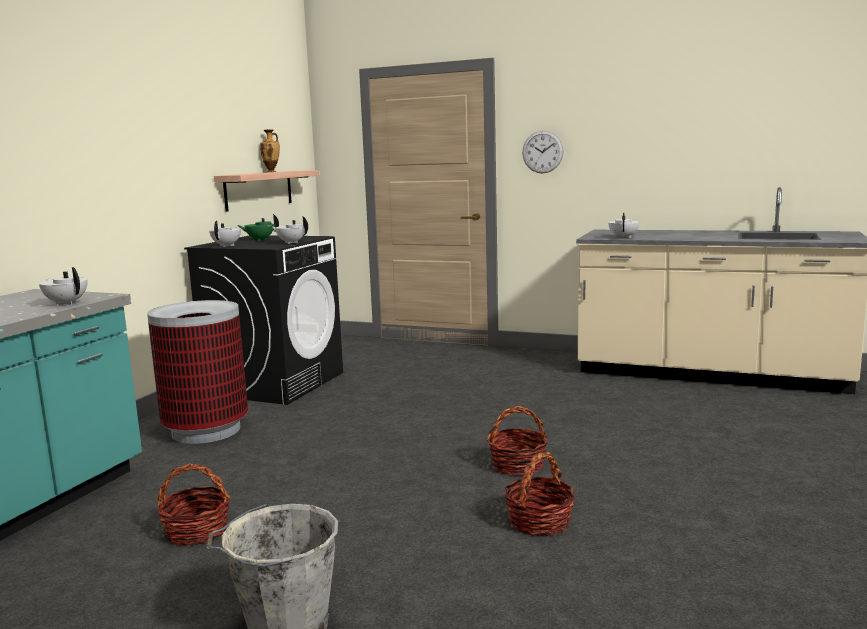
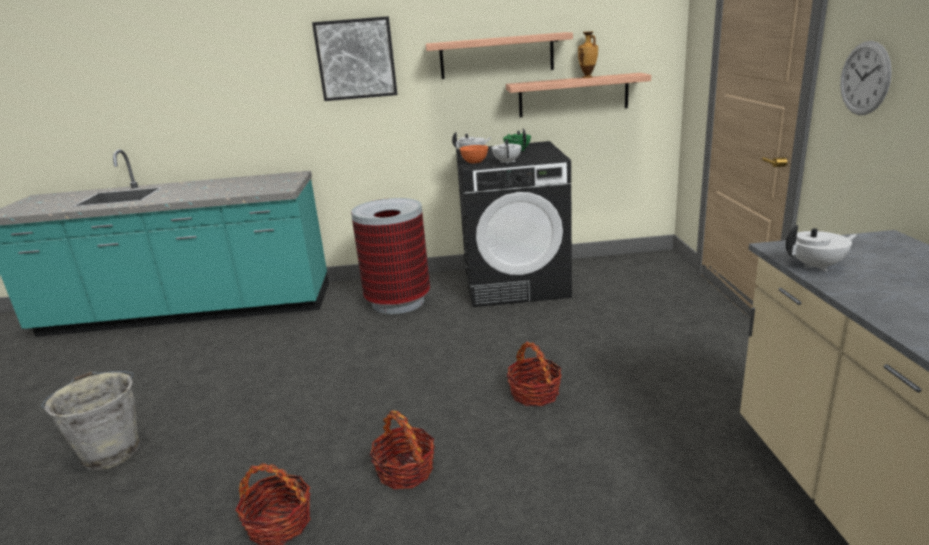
camera: 65 degrees right, 10 degrees up
(66, 303) = (257, 191): white teapot -> none
(82, 136) = (356, 59): none -> picture
(197, 531) = (237, 368): basket -> basket (534, 393)
(205, 146) = (496, 56): none -> shelf
(262, 246) = (474, 162): none -> orange bowl

